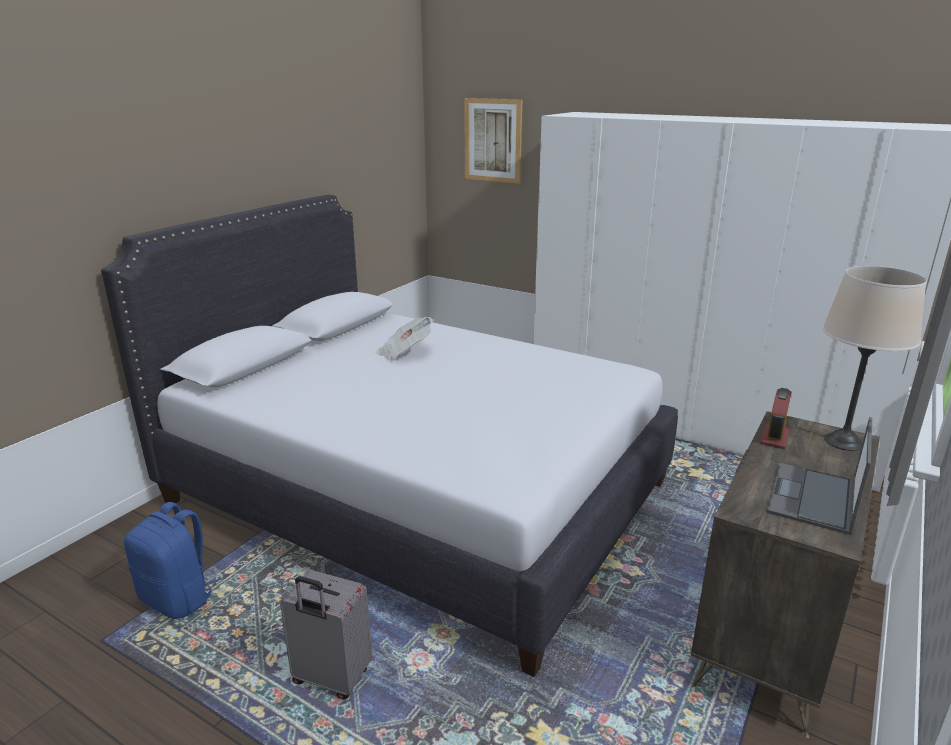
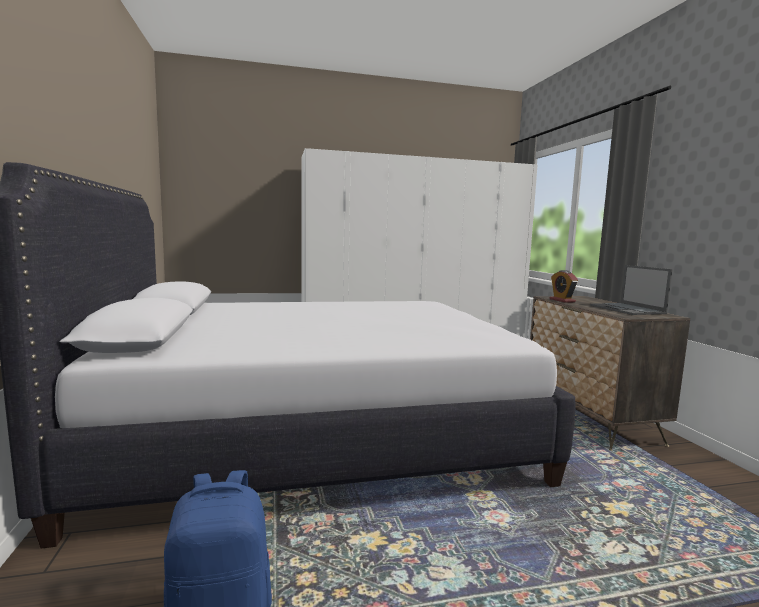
camera: 45 degrees left, 15 degrees down
(331, 678) = (470, 567): grey suitcase -> none
(404, 352) = (275, 313): newspaper -> none
(493, 140) = (231, 177): picture -> none
(844, 442) = (581, 298): beige table lamp -> none

